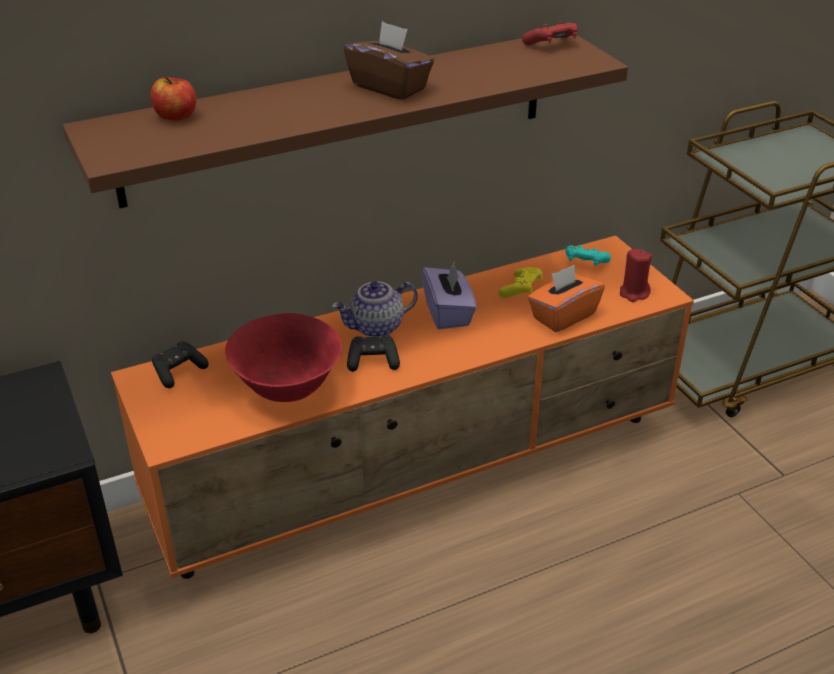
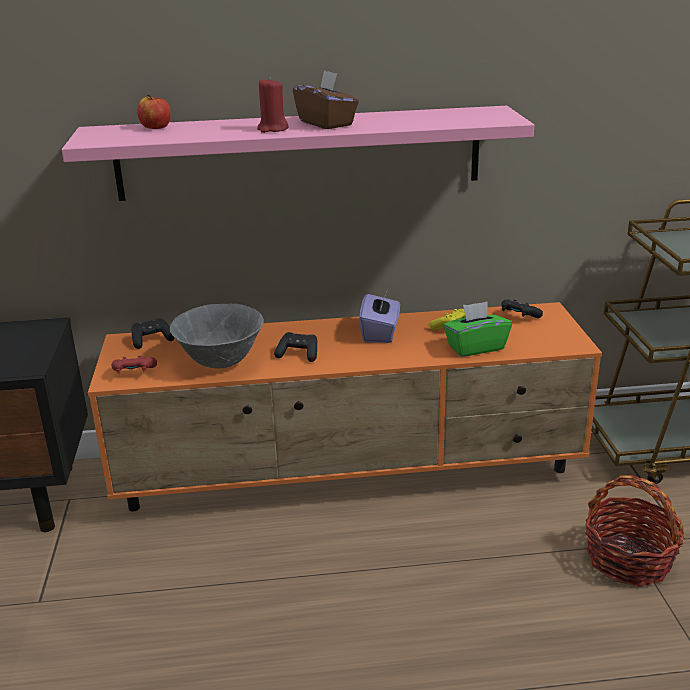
camera: 20 degrees right, 10 degrees down
(288, 390) = (221, 363): red bowl -> grey bowl
(339, 116) = (299, 153): brown shelf -> pink shelf
(376, 328) = (316, 335): teapot -> none
(551, 45) = (482, 111): red game controller -> red game controller (134, 373)
(563, 316) = (475, 347): orange tissue box -> green tissue box
(585, 263) = (519, 316): turquoise game controller -> black game controller
(634, 293) = (549, 341): red candle -> red candle (272, 129)
(744, 511) = (628, 559): none -> basket

